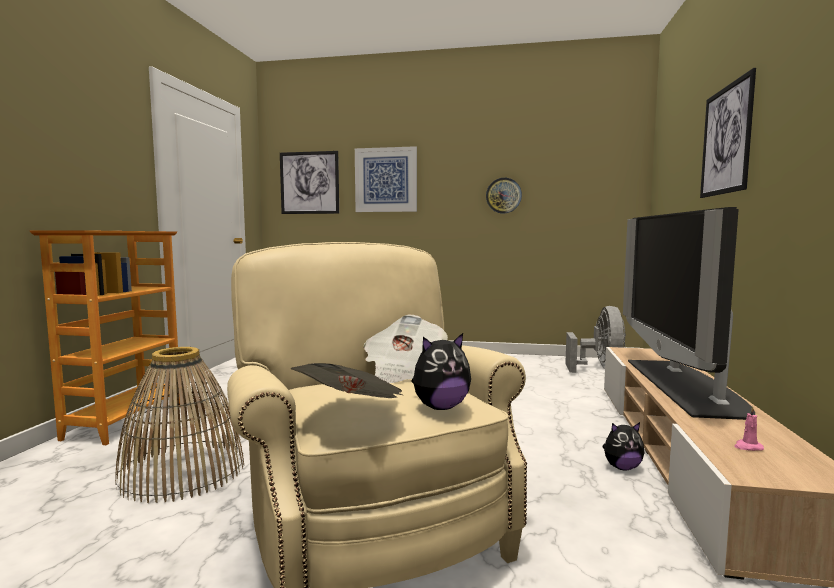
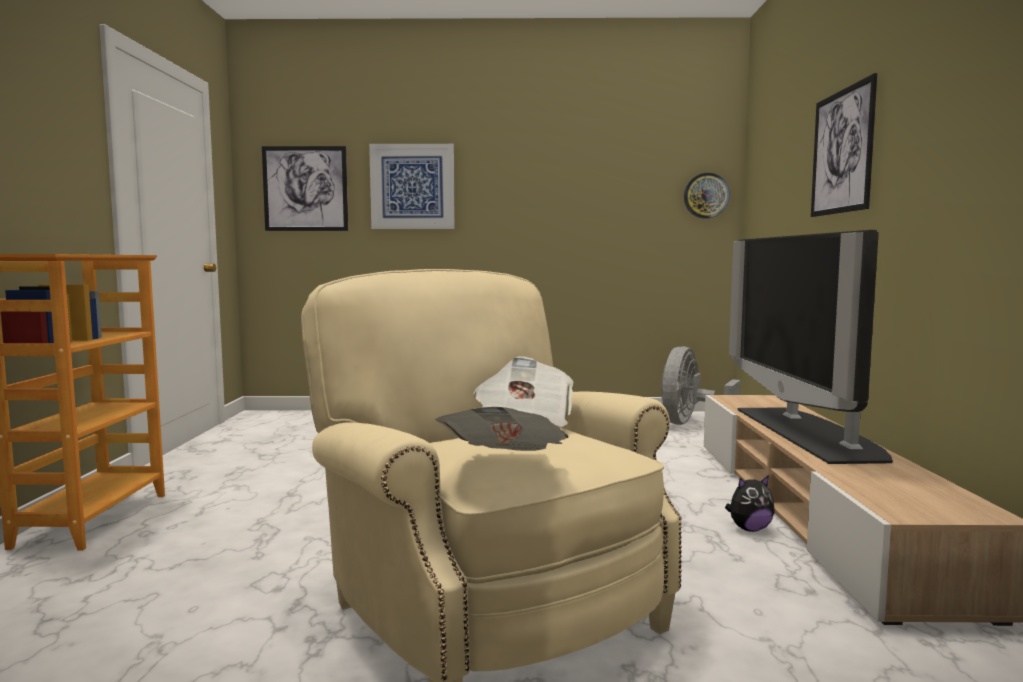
camera: 10 degrees left, 0 degrees up
(182, 472) = (214, 574): basket -> none
(440, 407) = (594, 457): plush toy -> none
(503, 195) = (566, 209): wall clock -> wall clock (706, 195)
(600, 369) = (690, 424): grey fan -> grey fan turned 150 degrees counterclockwise
(748, 447) = (894, 489): pink candle -> none

